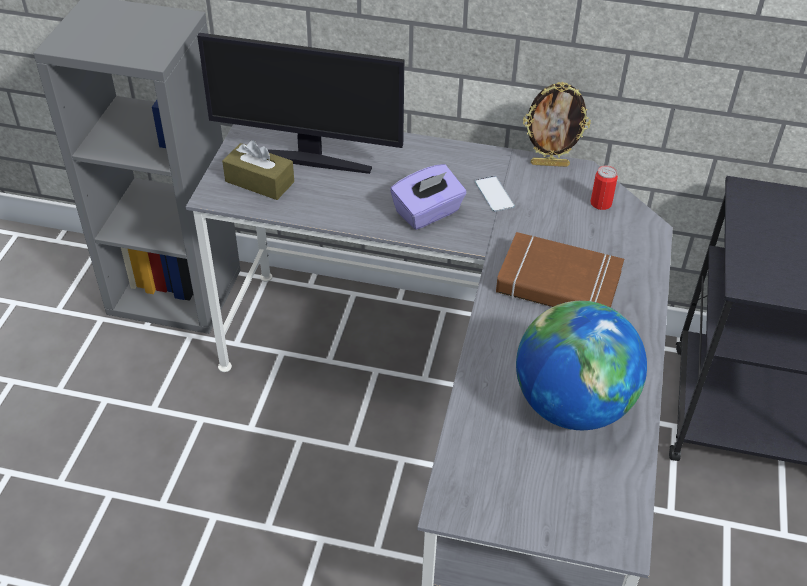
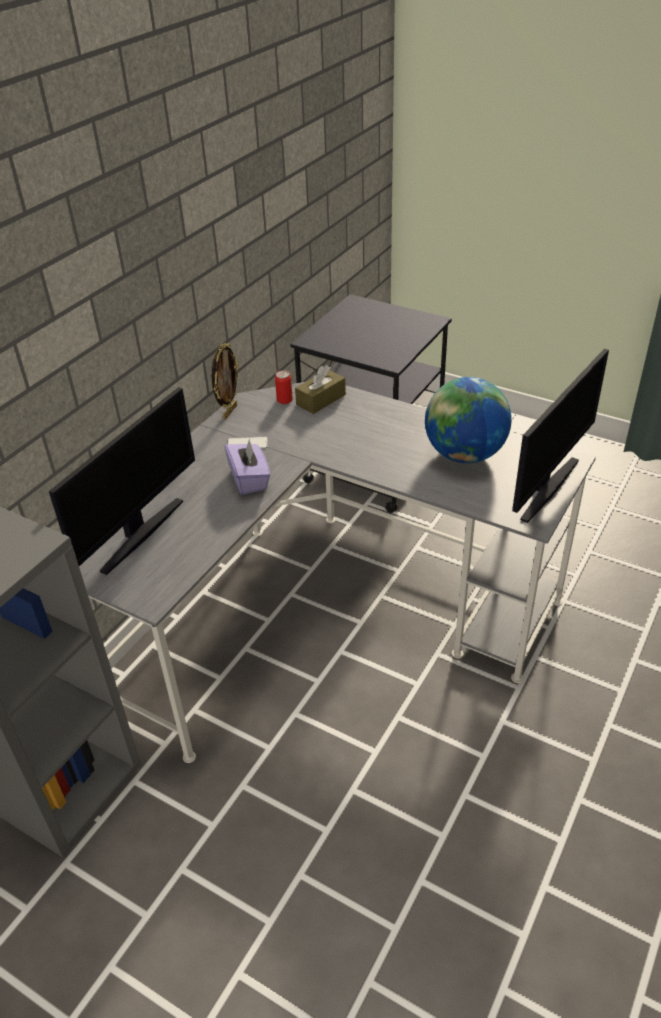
camera: 70 degrees left, 5 degrees down
(259, 182) = (152, 569): brown tissue box -> brown tissue box (321, 400)
(536, 513) = (546, 488): none -> monitor
(558, 284) = (355, 436): brown book -> none

